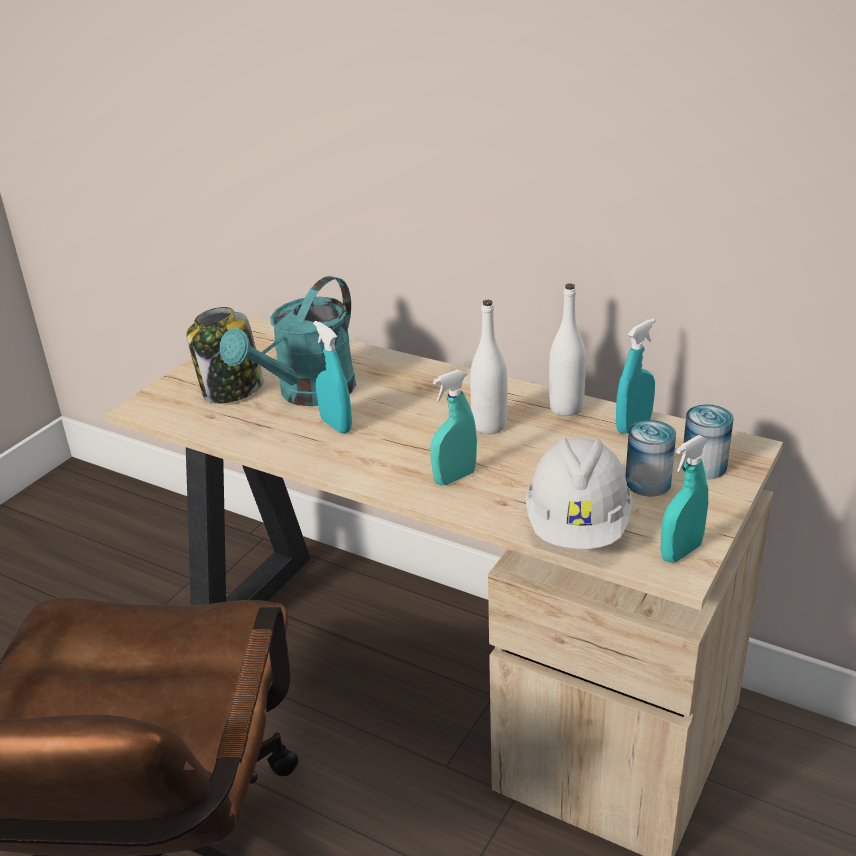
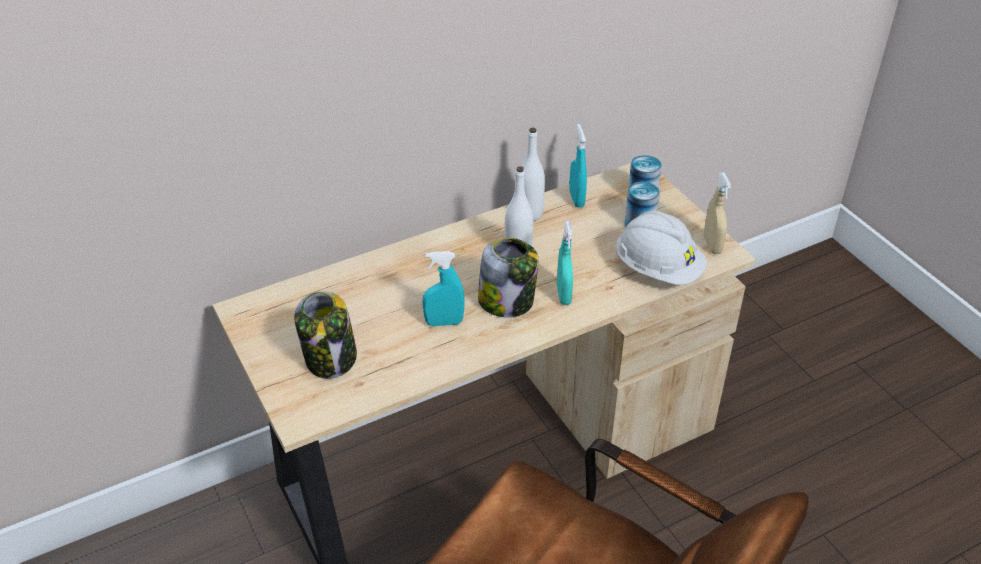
camera: 60 degrees left, 10 degrees up
(307, 394) = (382, 320): turquoise watering can -> none
(406, 447) = (507, 301): none -> jar
(681, 552) = (712, 245): turquoise spray bottle -> beige spray bottle

